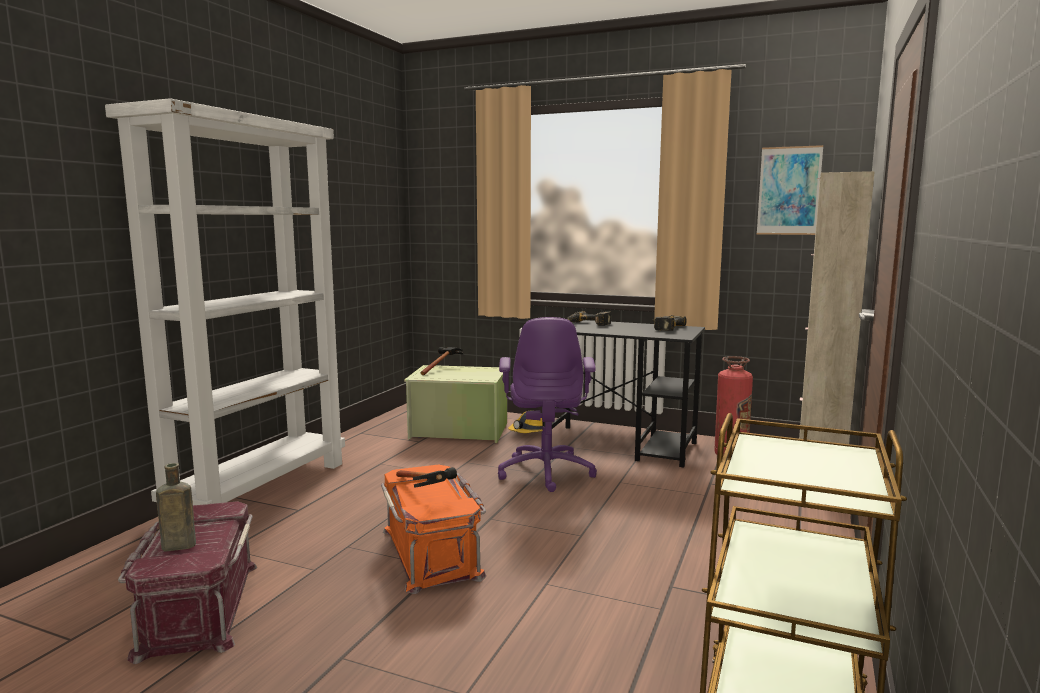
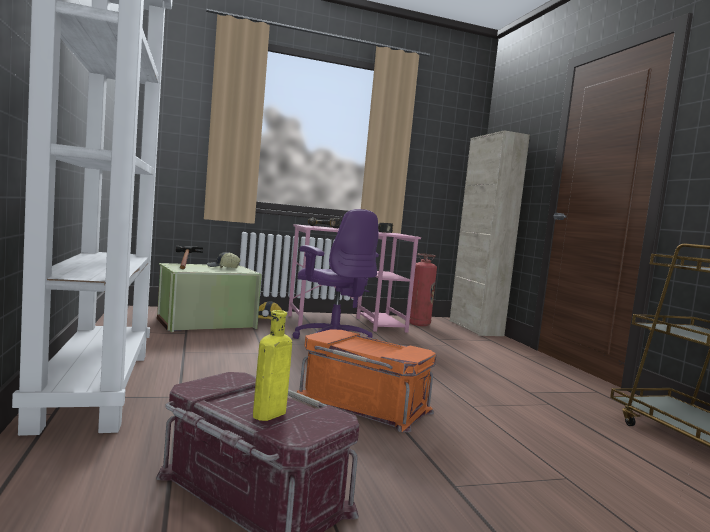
camera: 40 degrees left, 5 degrees down
(176, 546) = (267, 415): brown bottle -> yellow bottle
(425, 493) = (374, 346): hammer -> none
(472, 373) = (222, 268): none -> cap
(621, 446) = (347, 324): black desk -> pink desk
(789, 191) = (443, 144): picture -> none

